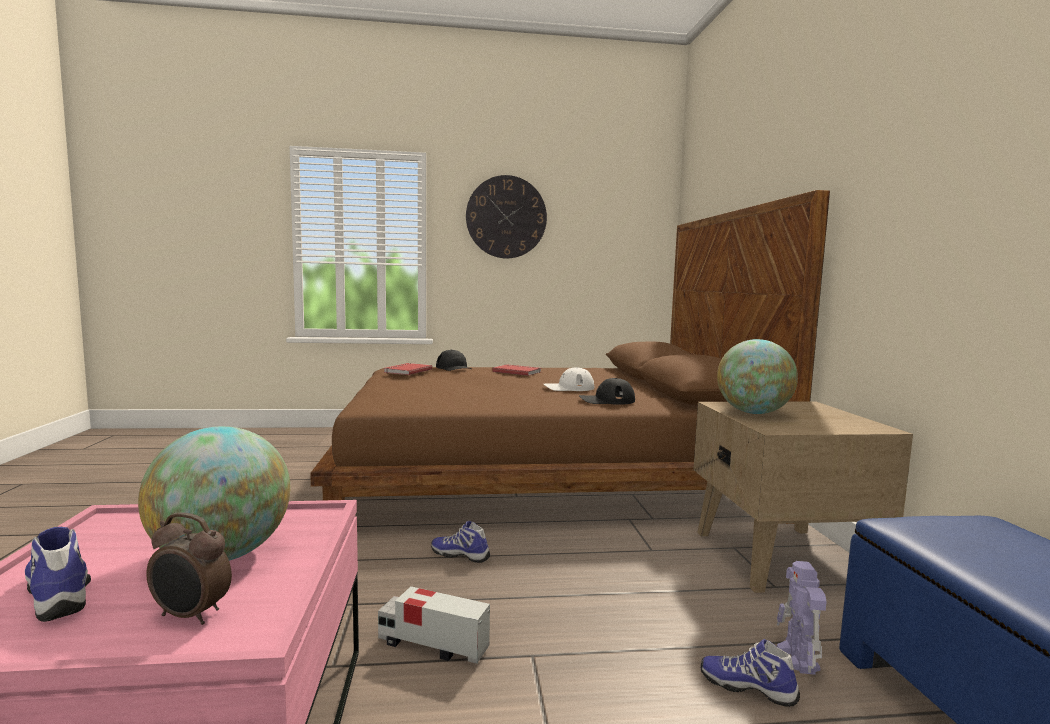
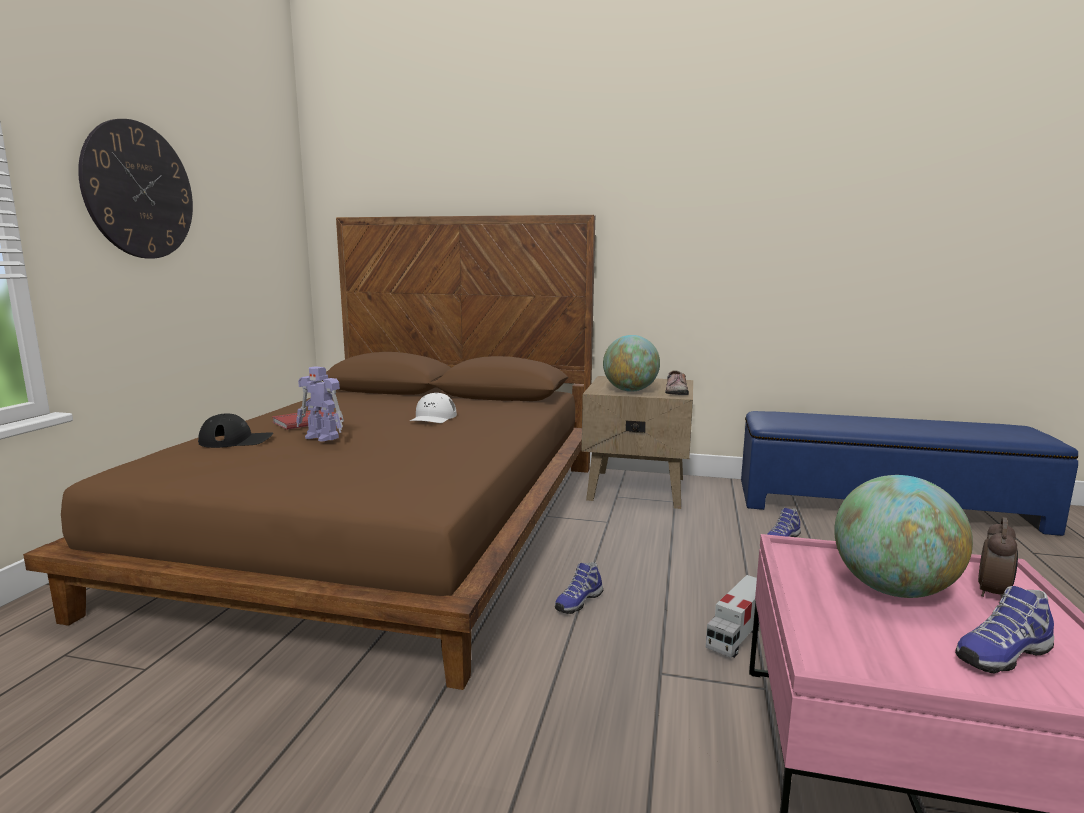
camera: 70 degrees left, 5 degrees up
(407, 371) = (212, 464): red book -> none
(606, 400) = (502, 416): black cap -> none
(794, 427) = (675, 392): none -> shoe
(798, 659) = (755, 520): toy robot -> toy robot (322, 437)

